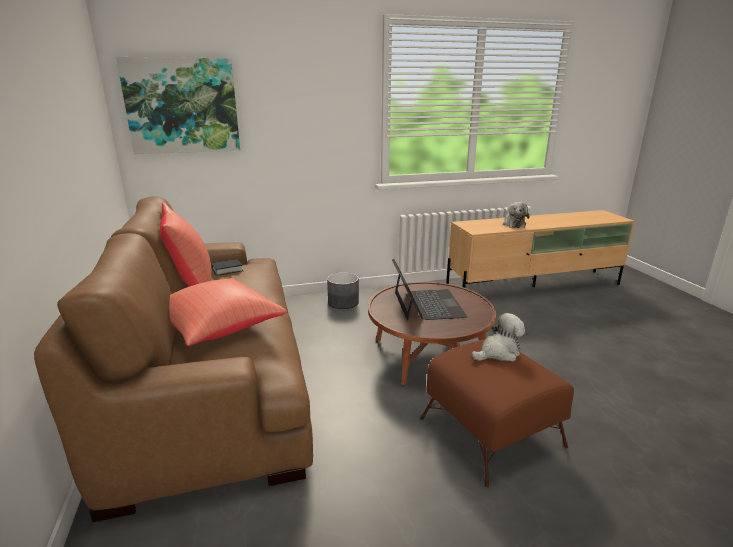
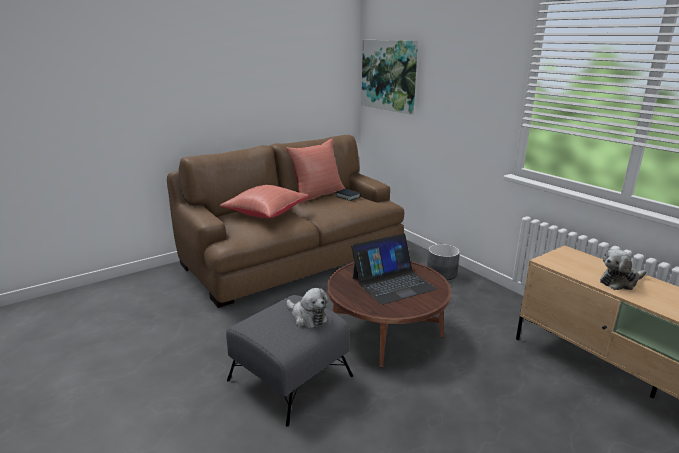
camera: 70 degrees right, 0 degrees up
(490, 431) = (291, 377): brown ottoman -> grey ottoman

